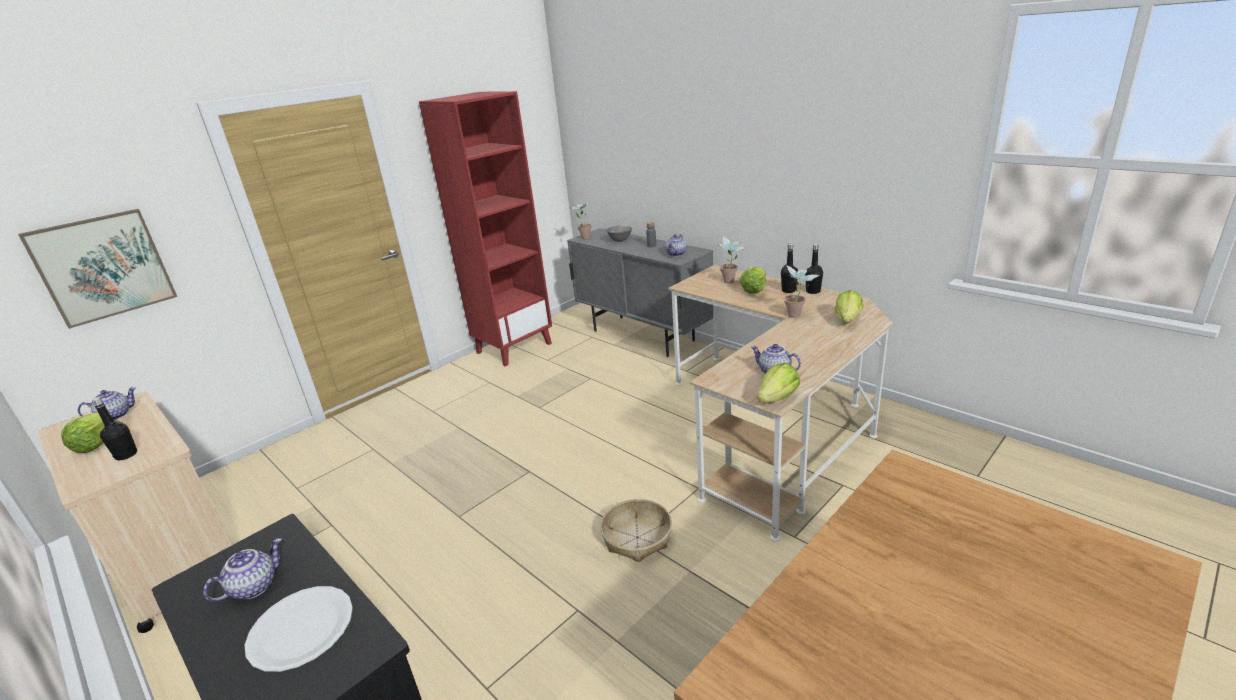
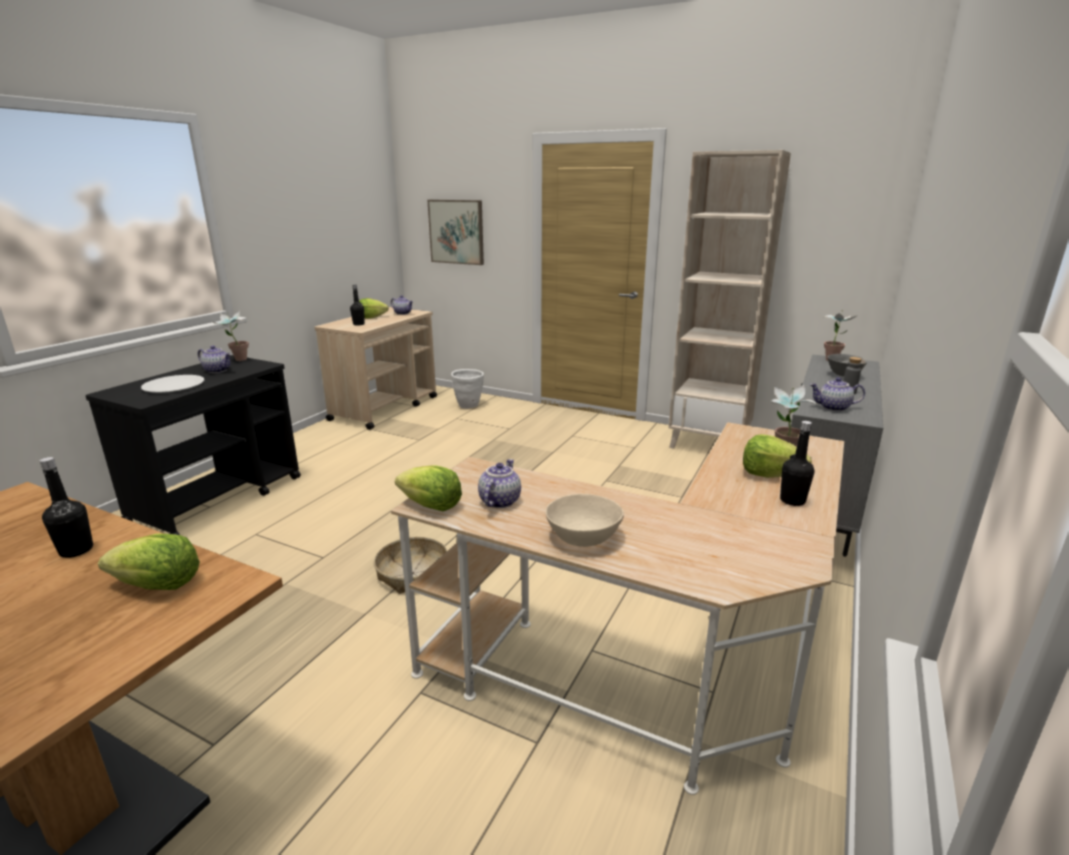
camera: 70 degrees right, 5 degrees down
(267, 475) = (469, 406): none -> white planter
(514, 348) = (709, 443): red bookcase -> beige bookcase
(797, 316) = (689, 511): potted plant -> potted plant (237, 360)
(813, 291) = (808, 522): black bottle -> black bottle (76, 550)
(826, 348) = (583, 536): none -> beige bowl
(847, 320) = (703, 555): lettuce -> lettuce (157, 586)

